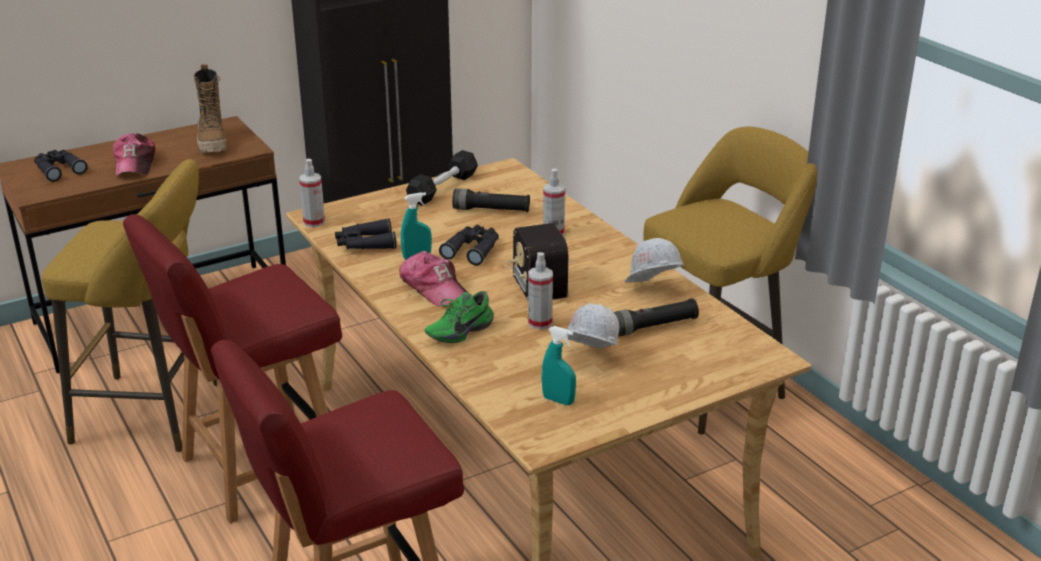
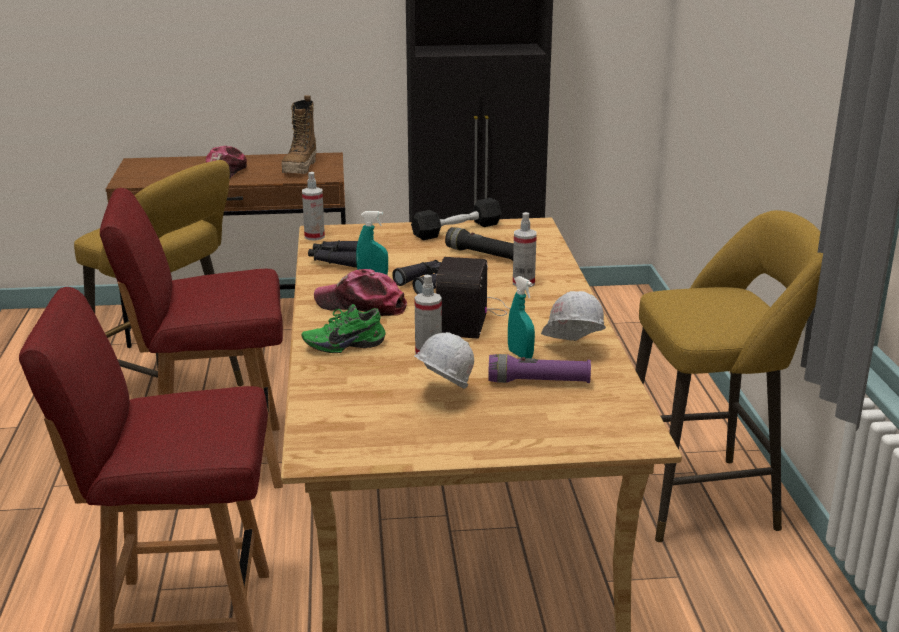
camera: 25 degrees right, 5 degrees down
(58, 170) = (162, 168): black binoculars -> none
(434, 287) = (361, 305): cap -> cap turned 120 degrees clockwise
(558, 400) = (373, 423): turquoise spray bottle -> turquoise spray bottle (520, 355)
(653, 327) = (538, 382): black flashlight -> purple flashlight

